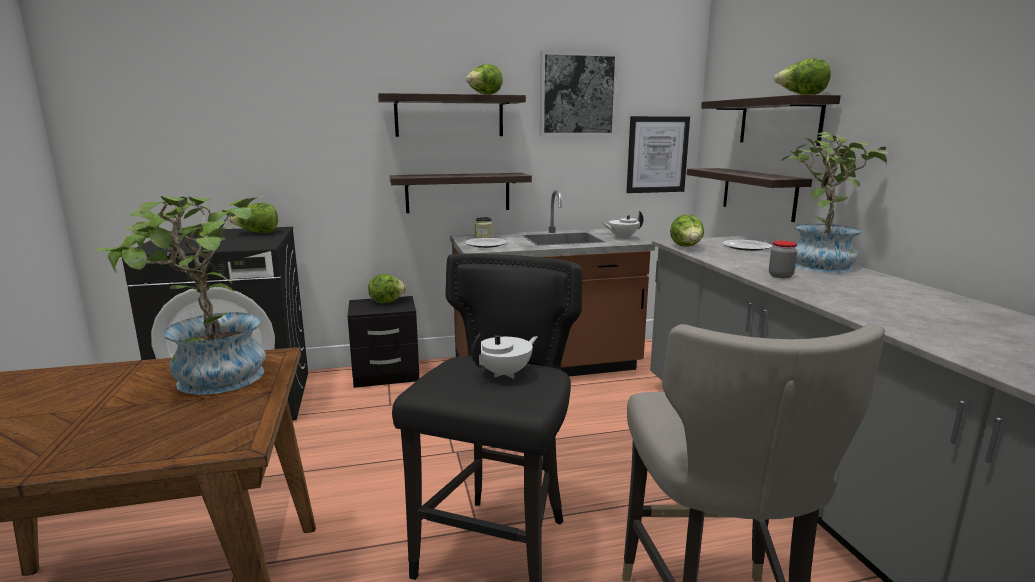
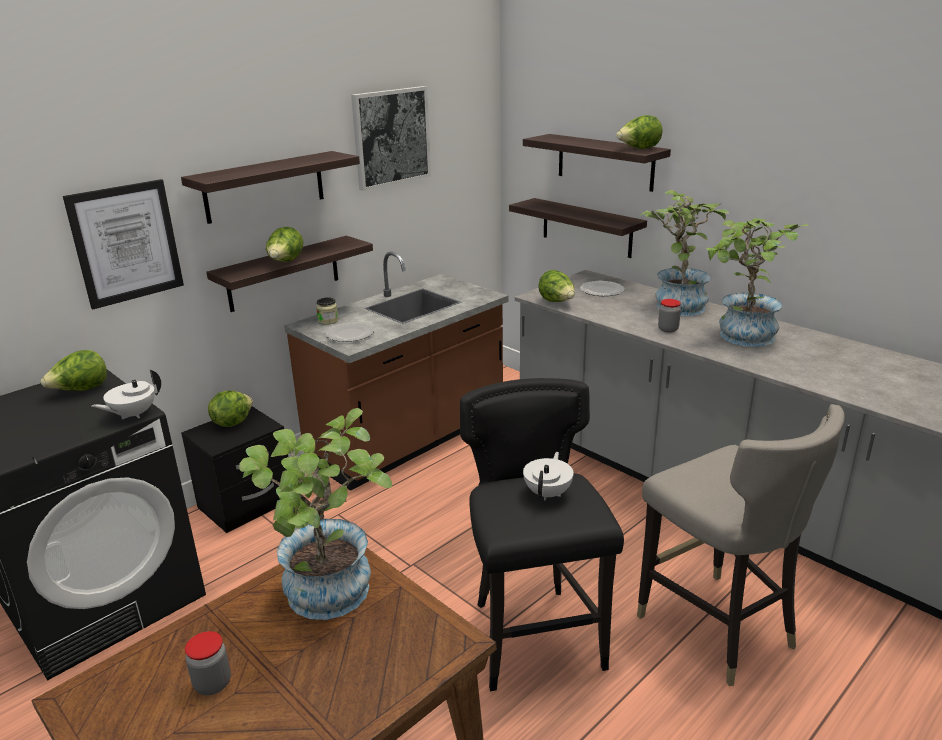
camera: 30 degrees left, 10 degrees up
(52, 402) = (212, 684): none -> jar
(484, 94) = (313, 161): lettuce -> lettuce (286, 262)
(622, 237) = (467, 291): white teapot -> white teapot (133, 414)
(657, 154) = (467, 187): picture -> picture (126, 243)
(867, 293) = (740, 338): none -> potted plant

